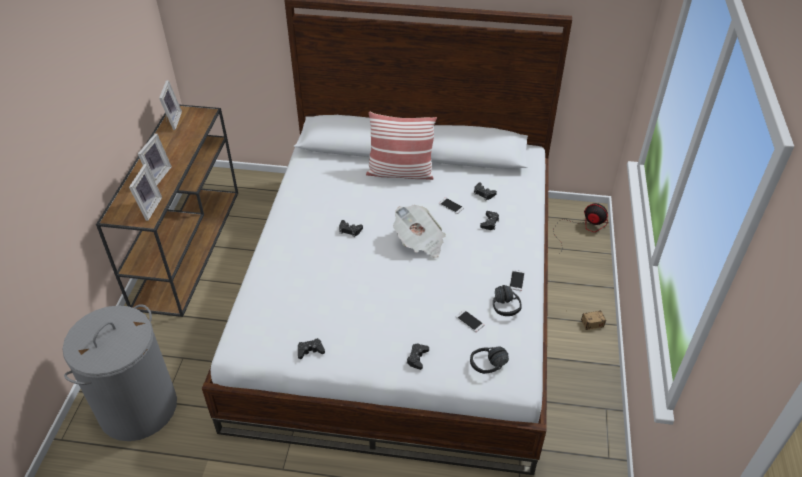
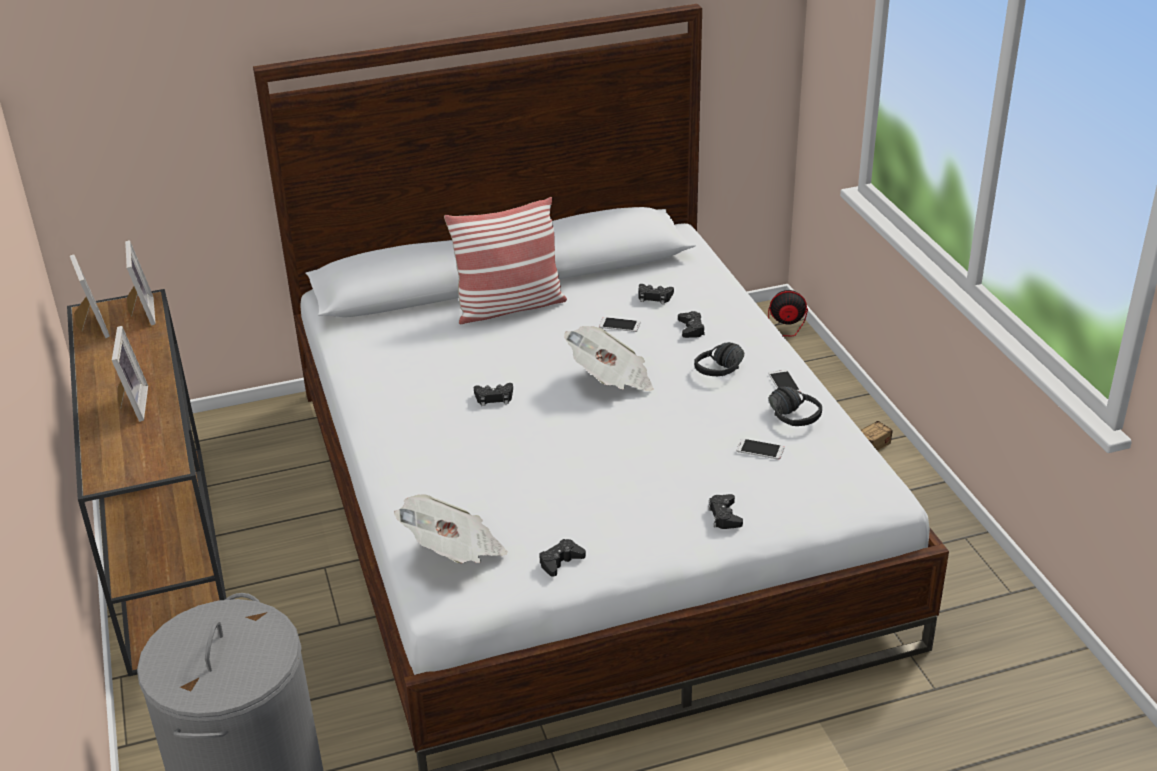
camera: 25 degrees left, 10 degrees down
(148, 208) = (155, 450): picture frame -> picture frame (141, 313)
(261, 322) = (454, 551): none -> newspaper
(491, 369) = (835, 493): black headphones -> black headphones (726, 373)

